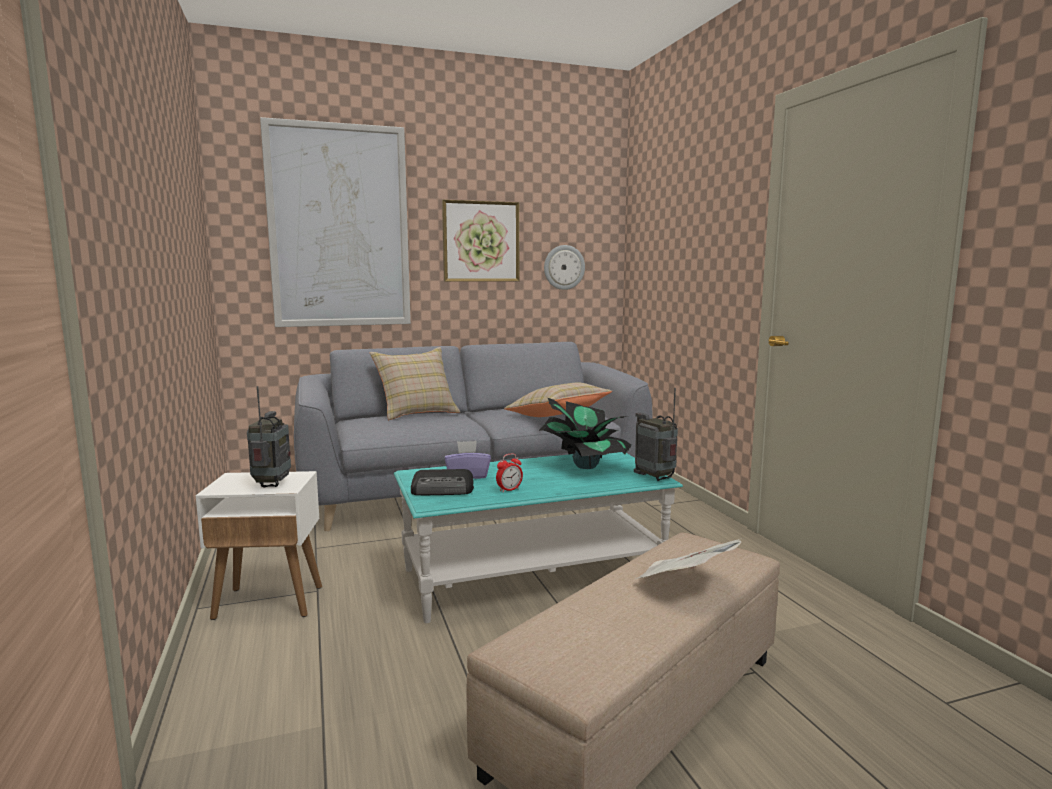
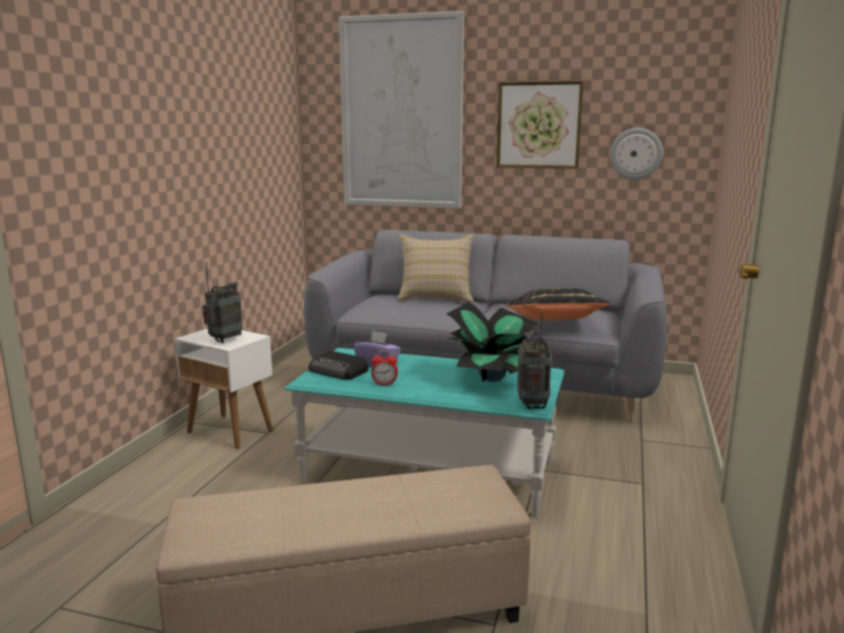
camera: 35 degrees right, 5 degrees up
(557, 416) = (554, 321): beige pillow -> black pillow
(685, 585) = (395, 508): newspaper -> none

